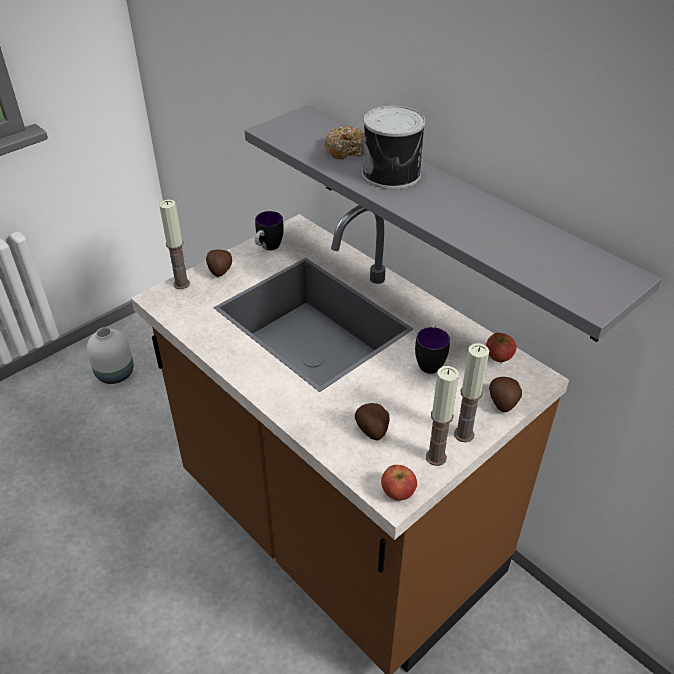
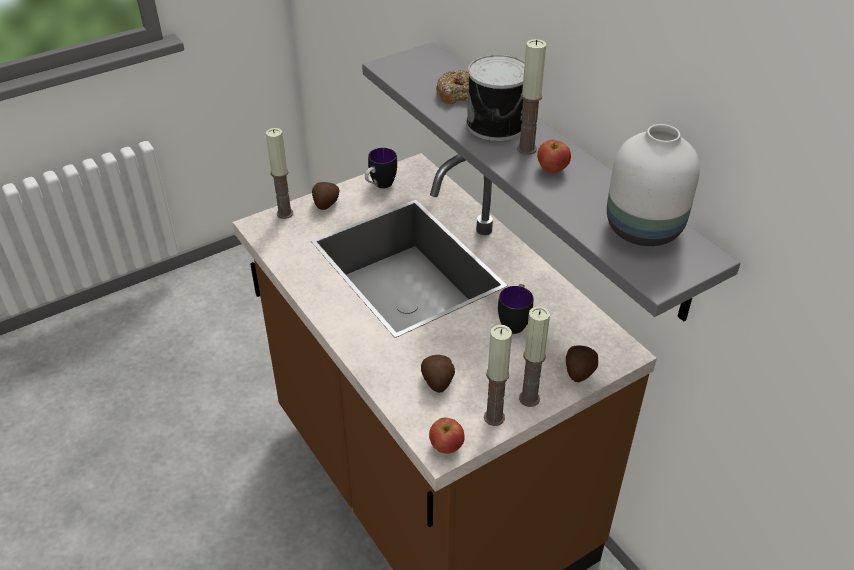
camera: 10 degrees right, 0 degrees up
(114, 374) = (229, 298): white vase -> white vase (641, 229)
(427, 194) = (526, 149): none -> candle
(498, 357) = (588, 326): apple -> apple (552, 169)

